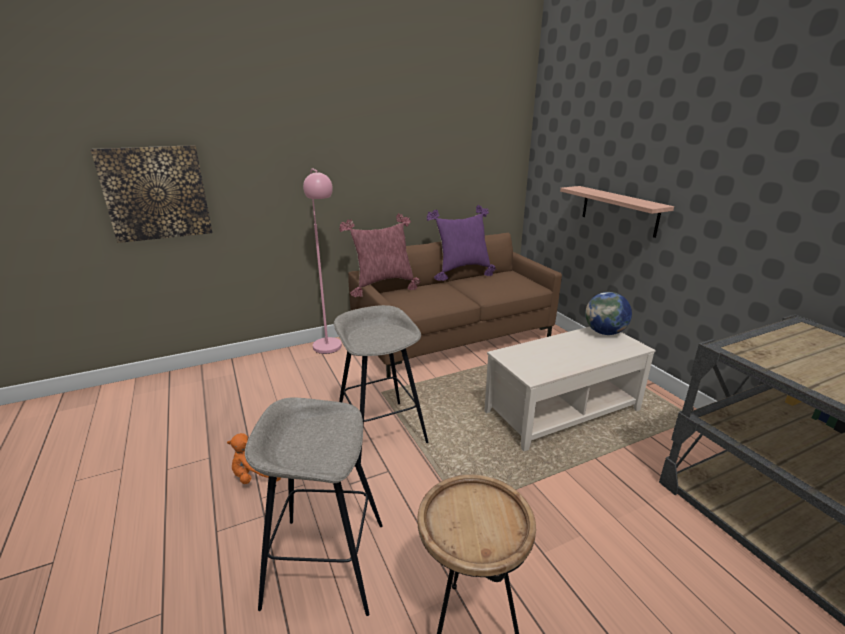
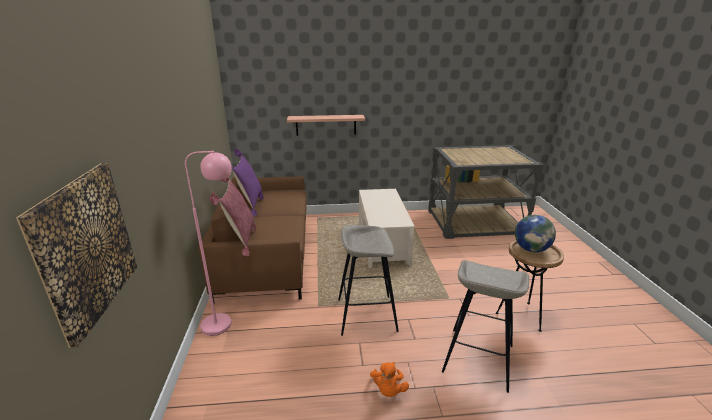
camera: 70 degrees left, 0 degrees up
(604, 332) = (370, 193): globe -> globe (531, 249)

